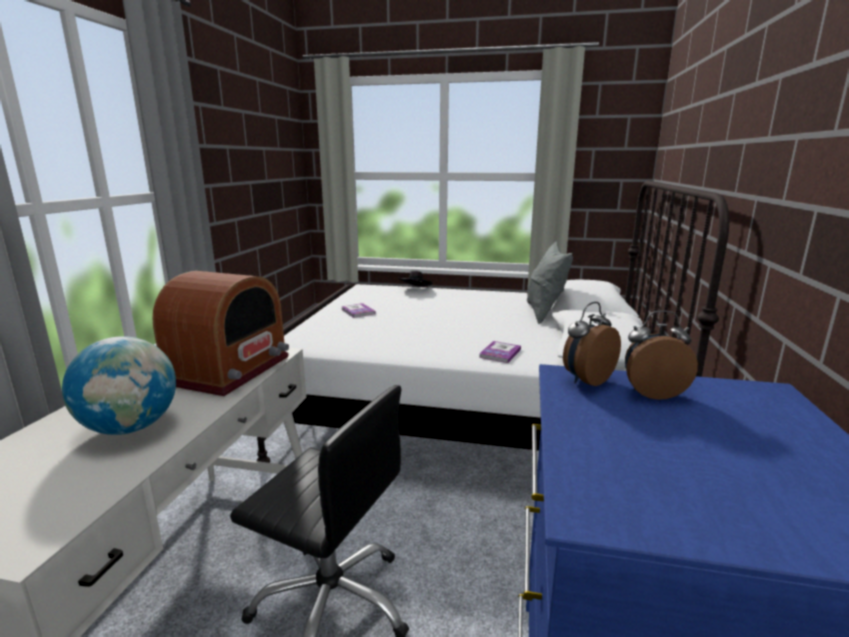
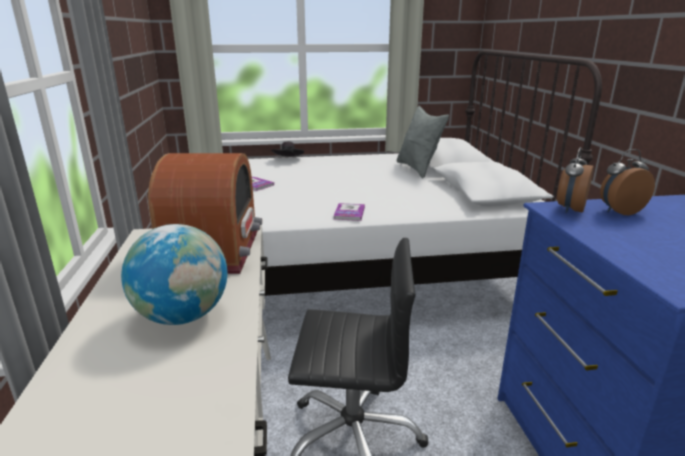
camera: 20 degrees left, 5 degrees up
(500, 353) = (416, 205): book -> book (349, 213)

